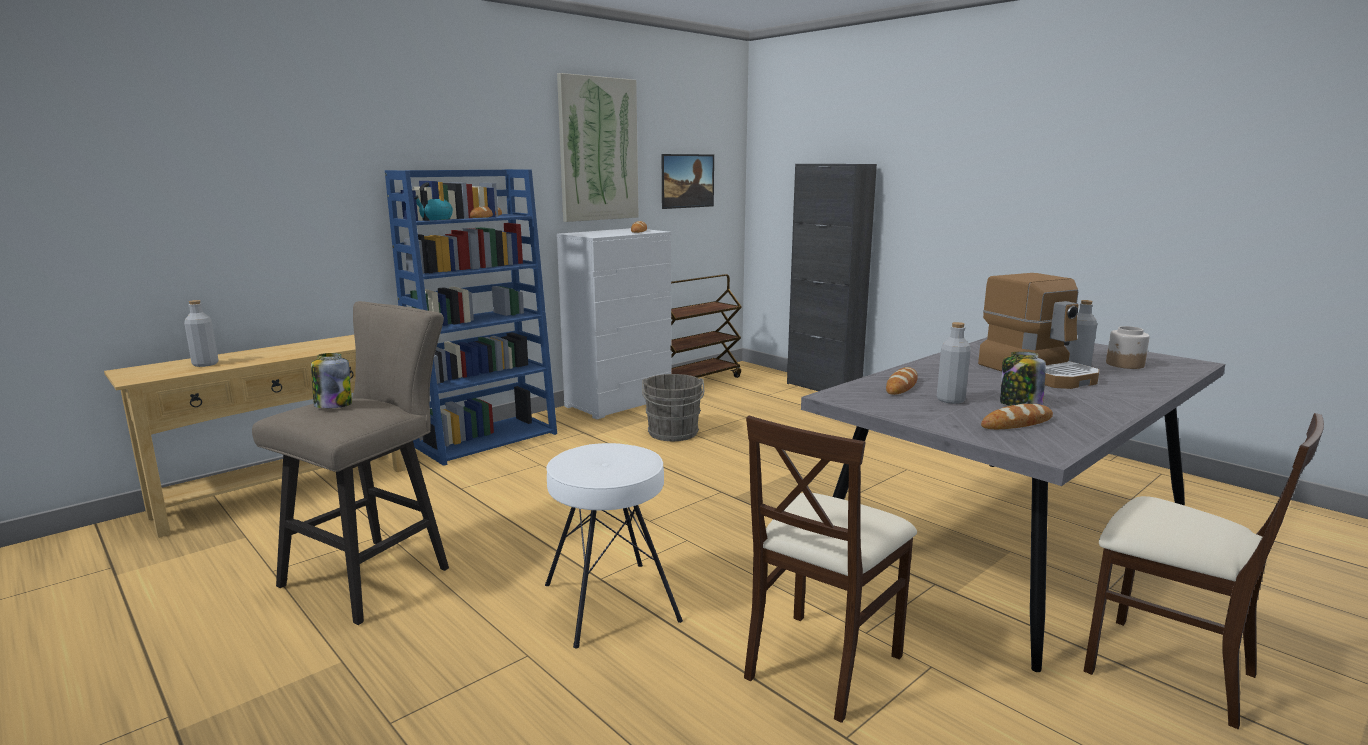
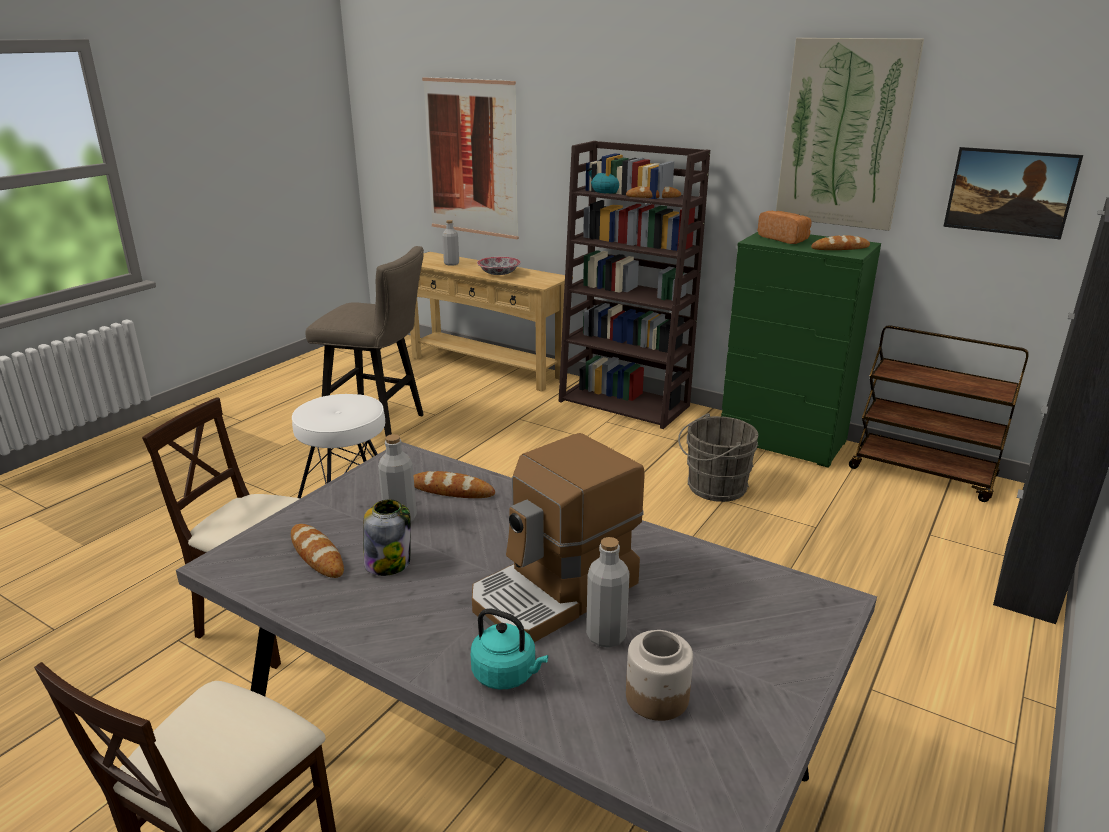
camera: 75 degrees right, 10 degrees up
(175, 212) = (471, 158): none -> picture
(303, 350) = (498, 273): none -> bowl
(333, 405) = (360, 307): jar -> none
(487, 439) = (625, 403): blue bookcase -> brown bookcase
(597, 233) = (784, 239): none -> bread
(619, 403) = (783, 441): white dresser -> green dresser
(1129, 385) = (507, 675): none -> turquoise kettle

